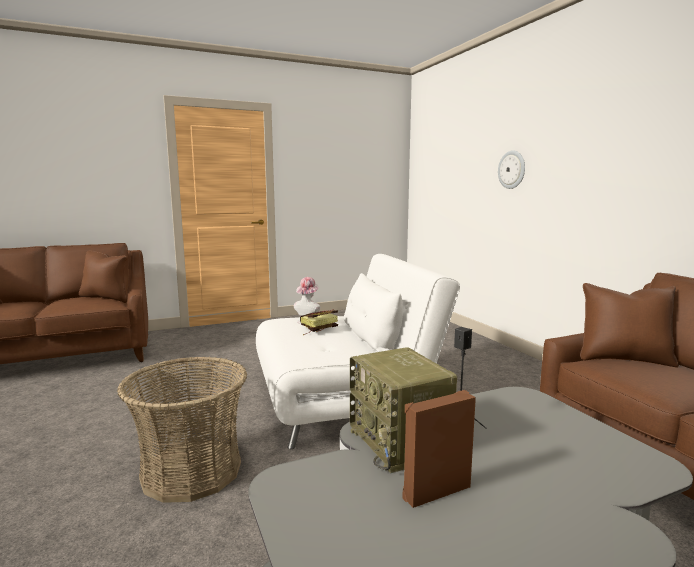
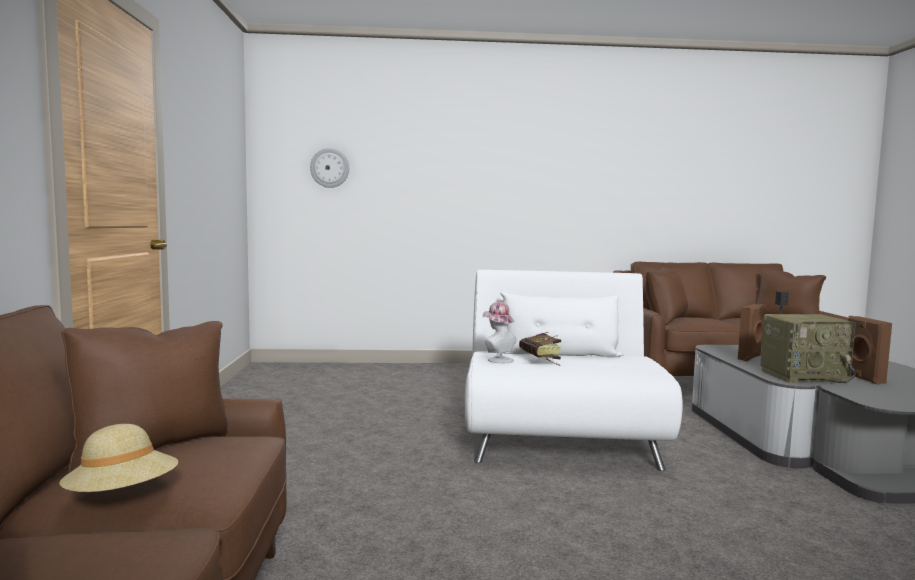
camera: 70 degrees left, 5 degrees down
(52, 302) = (122, 496): none -> beige hat
(191, 471) = (713, 520): basket -> none
(483, 415) = (750, 358): none -> brown speaker
(512, 169) = (456, 180): wall clock -> wall clock (330, 168)

